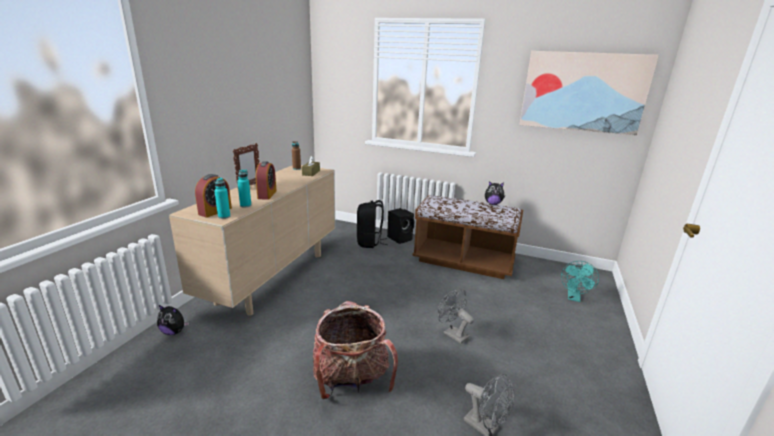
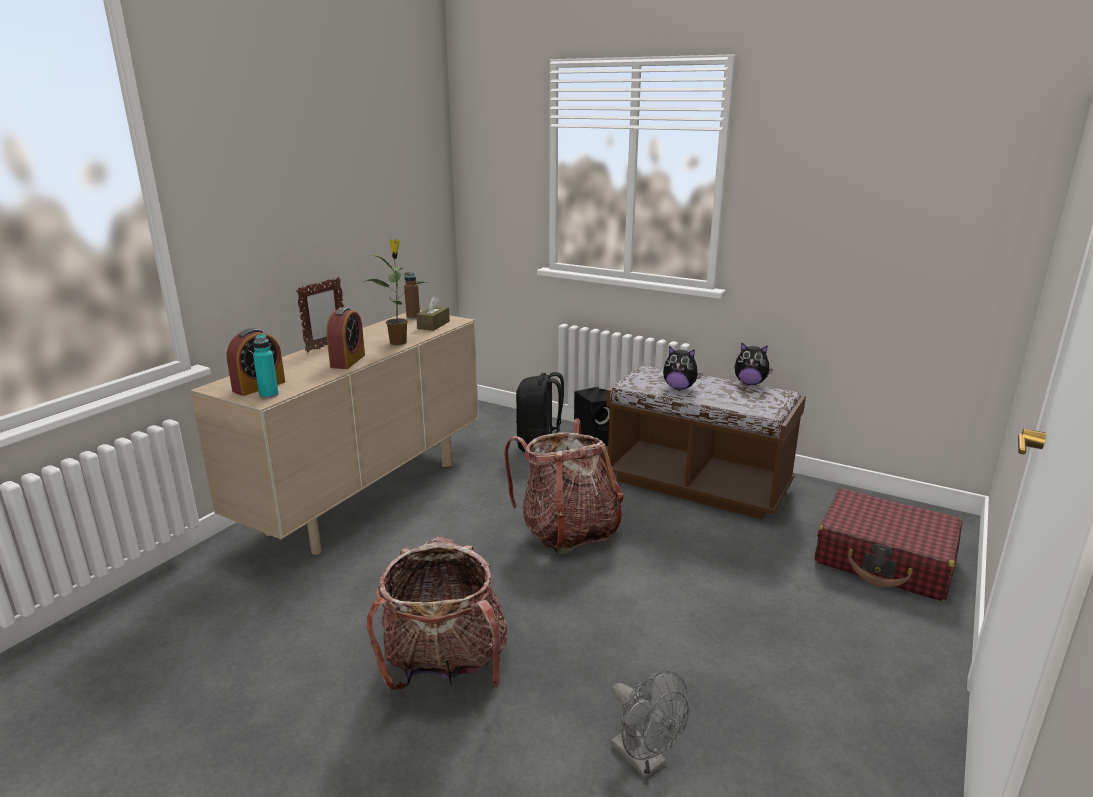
camera: 10 degrees right, 0 degrees up
(174, 332) = (198, 572): plush toy -> plush toy (679, 387)
(245, 205) = (308, 378): turquoise bottle -> none
(294, 183) = (399, 342): none -> potted plant
(400, 291) = (567, 530): none -> backpack
(452, 334) = (637, 606): grey fan -> none
(574, 298) = (884, 559): turquoise fan -> red suitcase
(583, 92) = (913, 181): picture -> none

